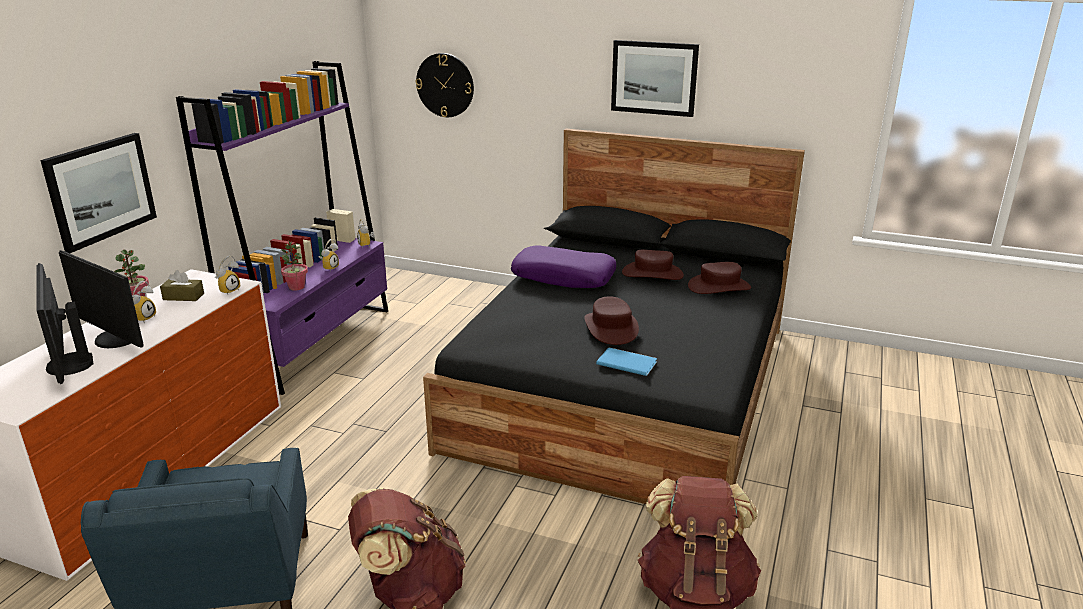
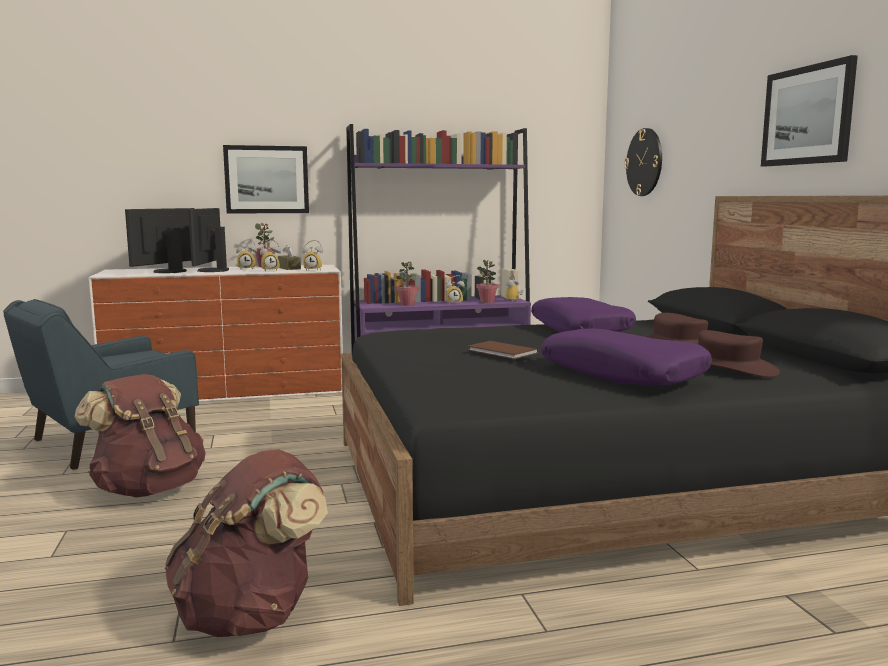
camera: 55 degrees right, 15 degrees down
(188, 311) = (270, 270): none -> alarm clock
(350, 255) = (487, 302): none -> potted plant
(611, 328) = (502, 352): brown hat -> brown book
(625, 362) = (439, 366): blue book -> none
(701, 316) = (622, 373): none -> purple pillow

